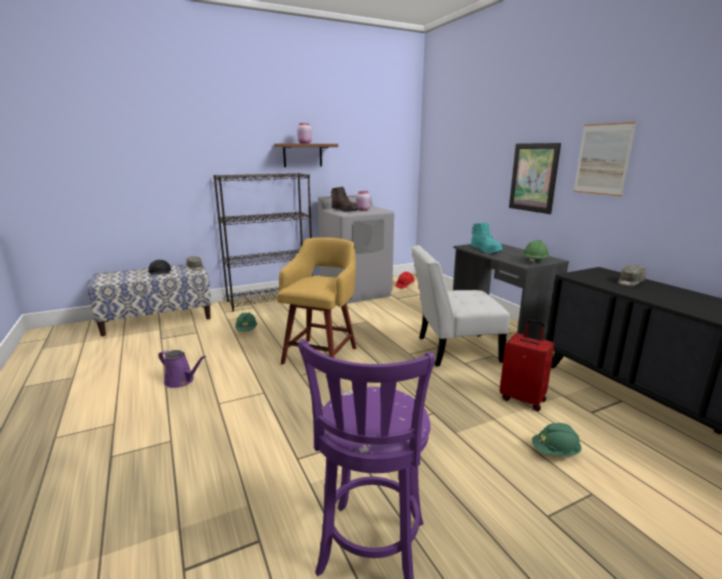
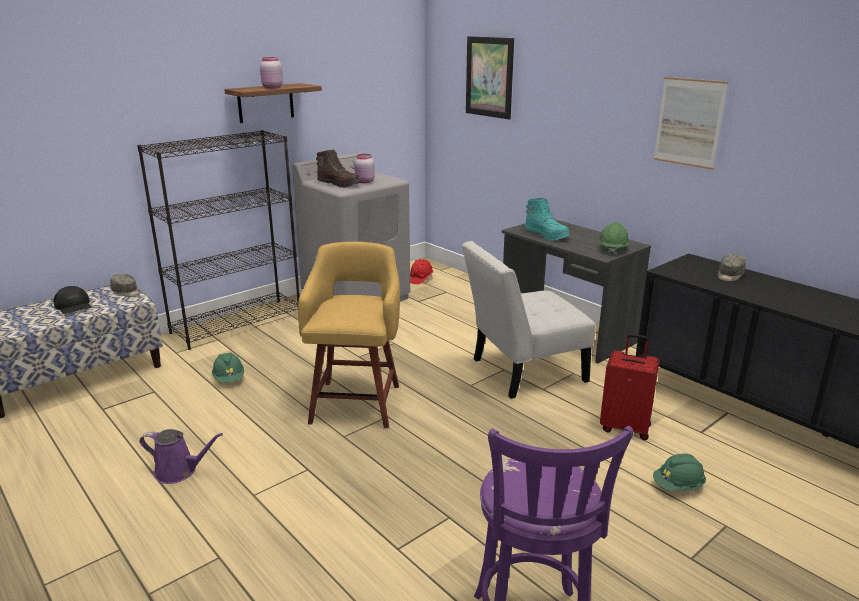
camera: 15 degrees left, 5 degrees up
(533, 177) = (600, 137): picture -> picture (489, 77)

